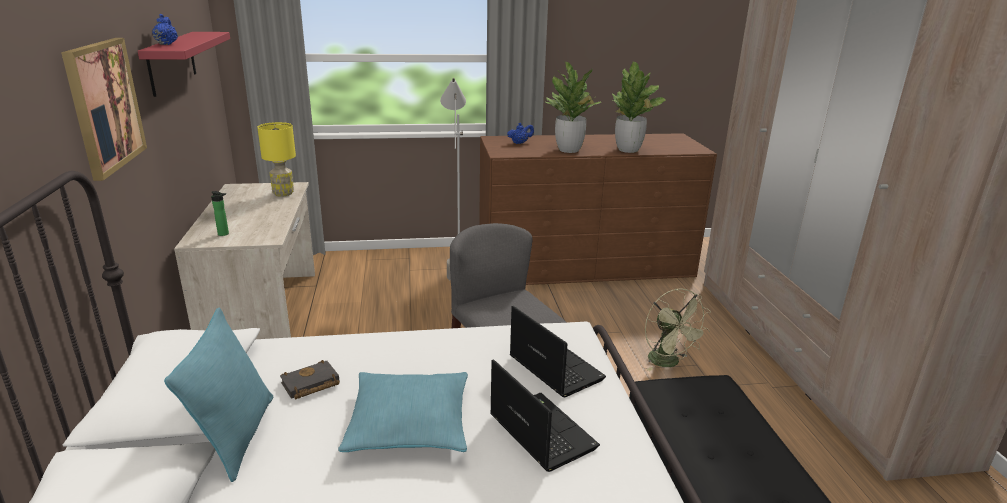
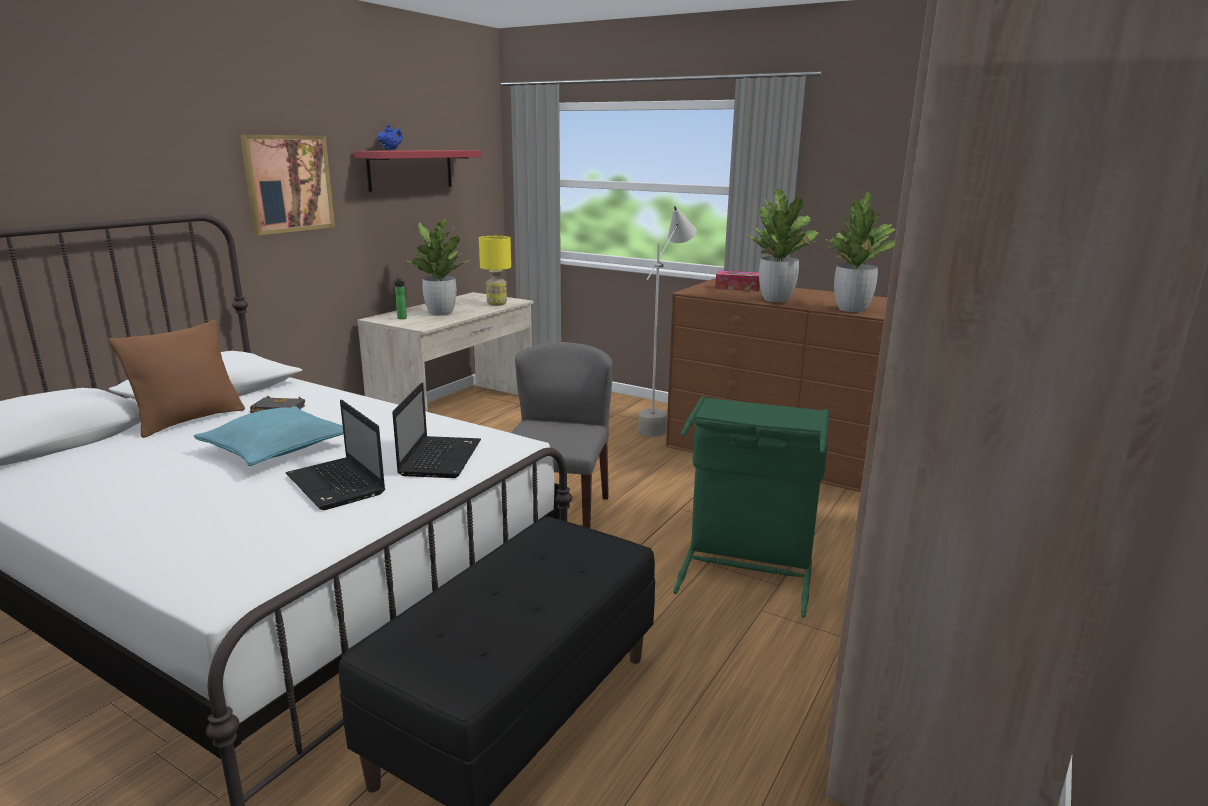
camera: 40 degrees right, 5 degrees down
(237, 437) = (189, 420): turquoise pillow -> brown pillow
(250, 217) = (440, 313): none -> potted plant
(520, 143) = (737, 288): blue teapot -> tissue box
(540, 431) = (337, 485): laptop -> laptop turned 135 degrees clockwise
(669, 363) = (746, 570): green fan -> green laundry basket

